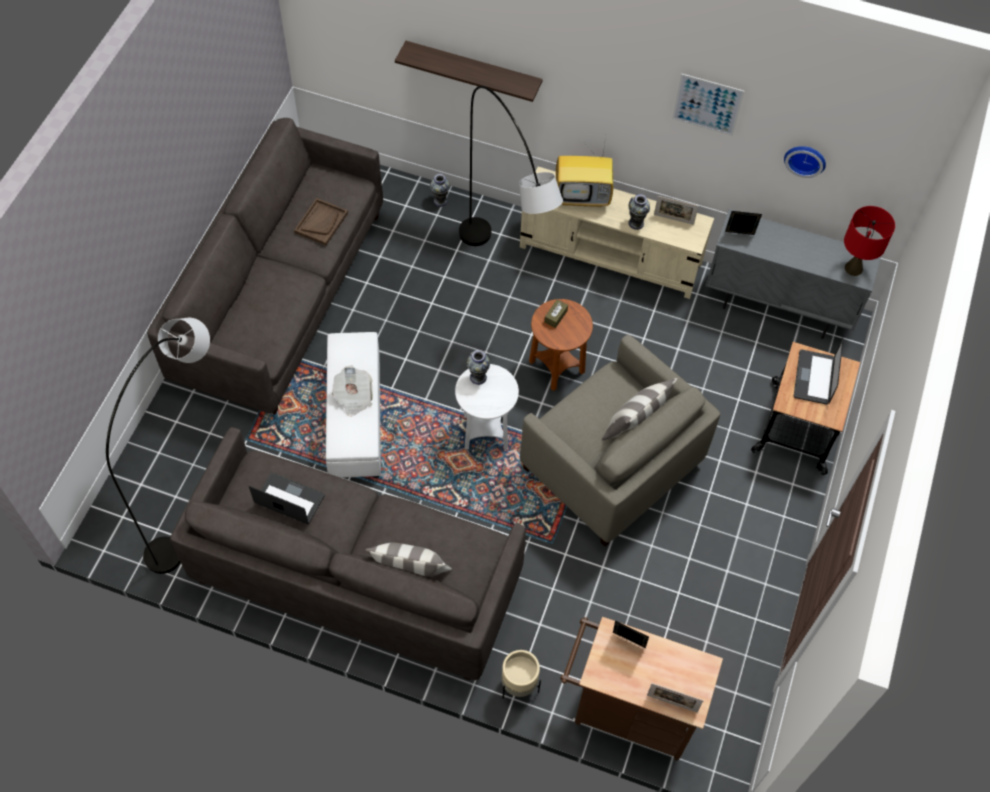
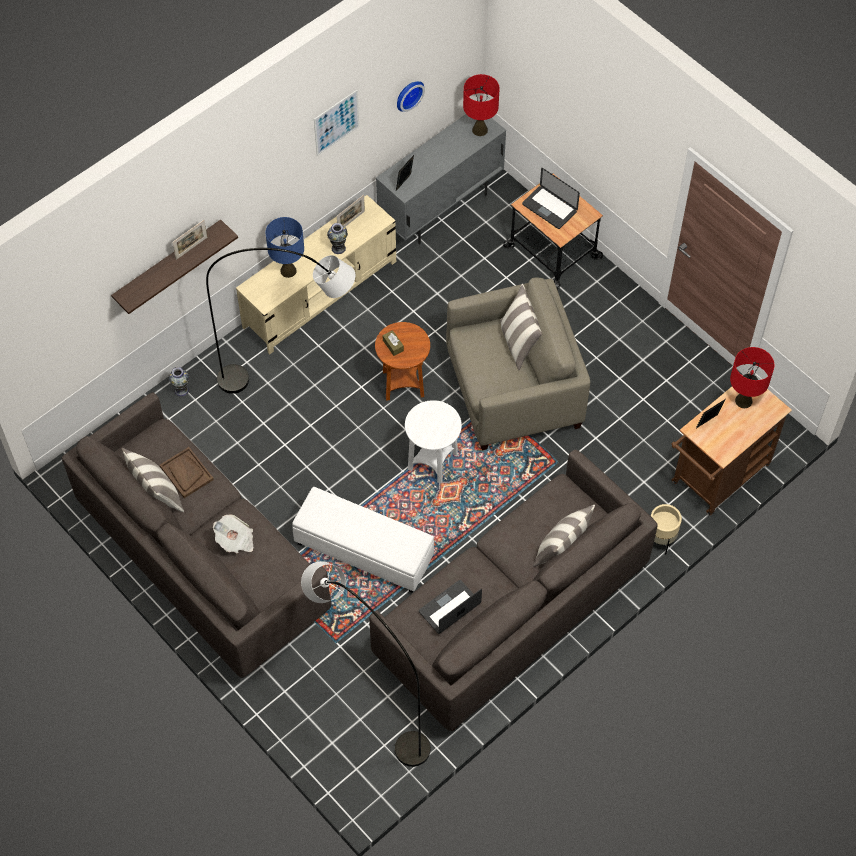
camera: 60 degrees left, 0 degrees up
(287, 212) = (157, 494): none -> pillow
(353, 397) = (368, 529): newspaper -> newspaper (235, 540)
(478, 377) = (417, 424): vase -> none
(583, 196) = (288, 270): television -> blue table lamp
(672, 703) = (765, 419): picture frame -> picture frame (191, 248)
(681, 669) = (743, 401): none -> red table lamp

